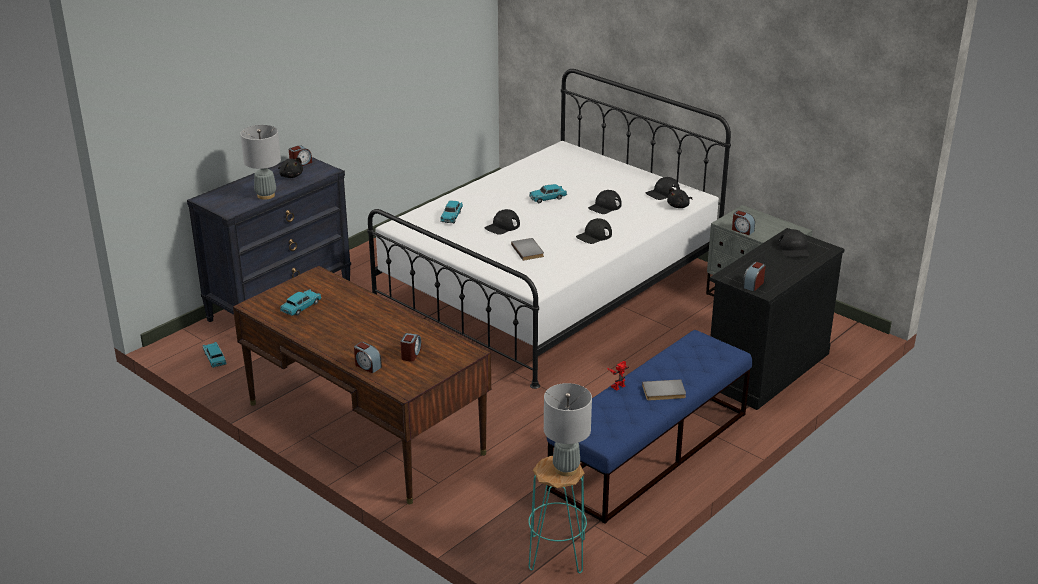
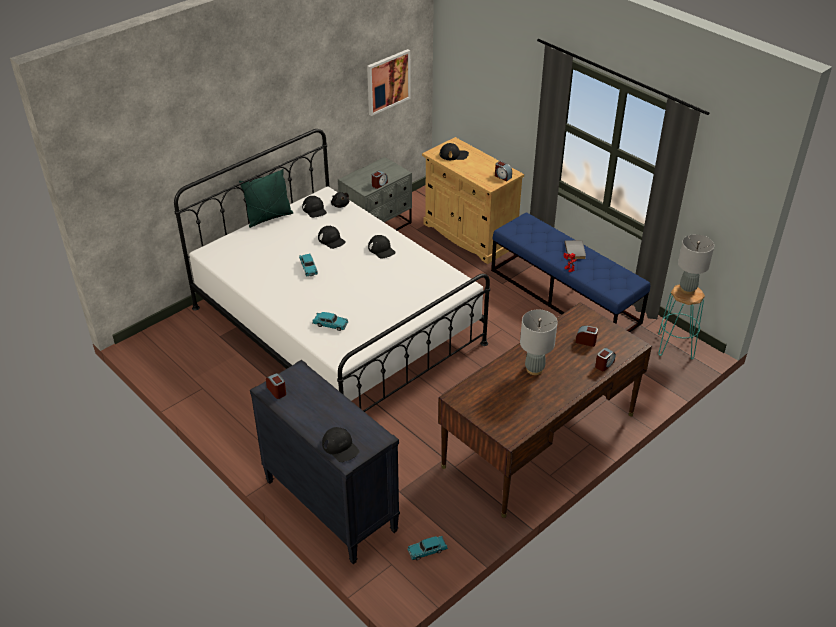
camera: 85 degrees left, 10 degrees up
(266, 195) = (348, 413): grey table lamp -> grey table lamp (534, 369)
(291, 176) = (305, 397): black plush toy -> none
(301, 308) = (515, 405): turquoise toy car -> none
(502, 226) = (355, 296): black cap -> black cap (340, 447)
(528, 250) = (401, 284): grey book -> none
(637, 170) = (269, 217): none -> green pillow
(766, 369) = (469, 235): black cabinet -> beige cabinet
(838, 133) = (388, 81): none -> picture

